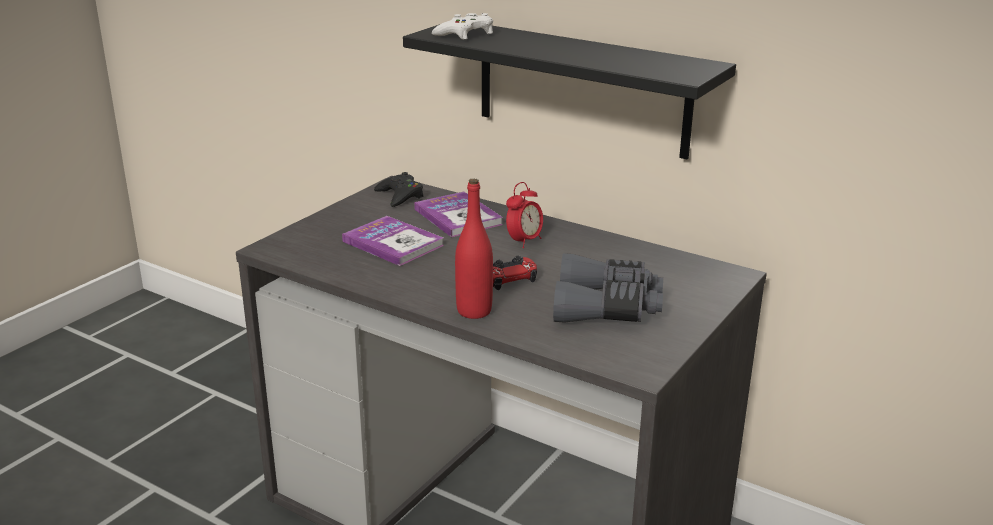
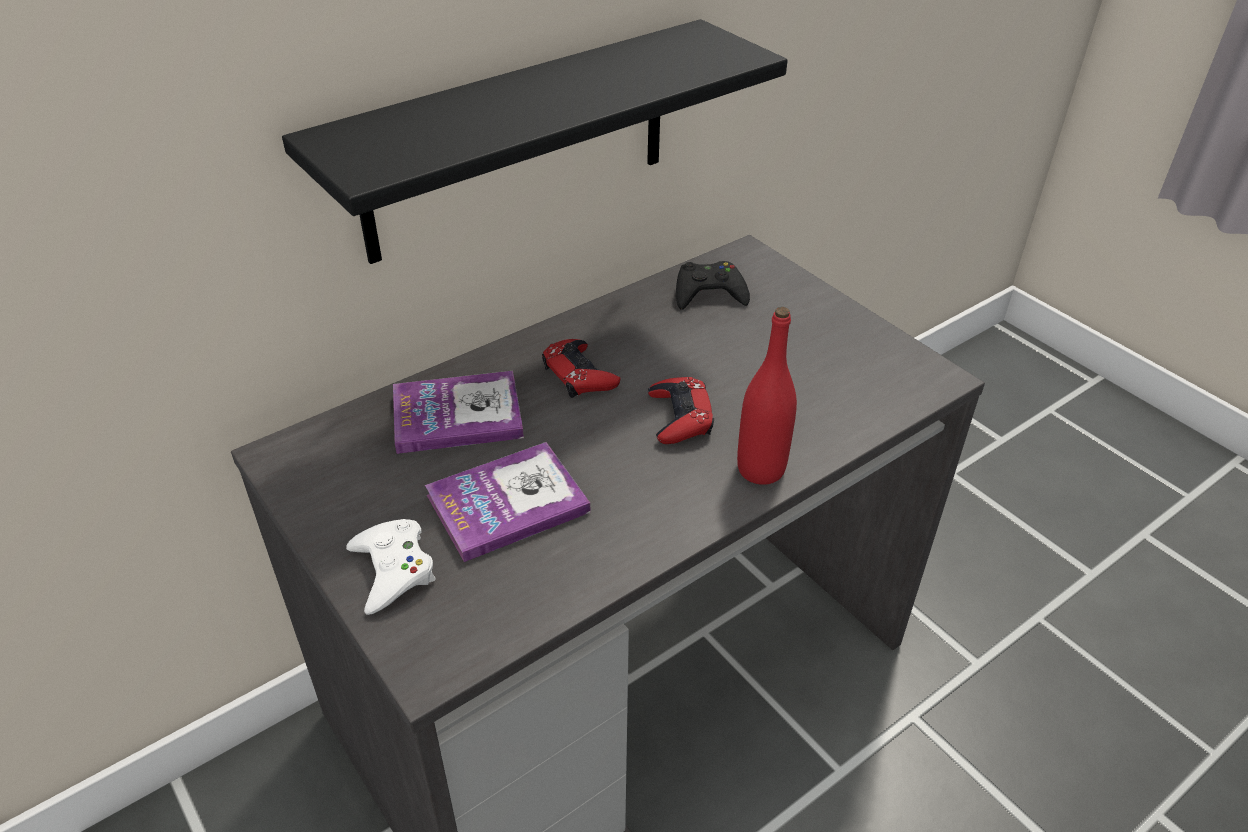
camera: 70 degrees left, 15 degrees up
(400, 196) = (330, 458): black game controller -> black game controller (709, 293)
(465, 34) = (401, 143): white game controller -> white game controller (393, 570)
(524, 241) = (579, 375): alarm clock -> red game controller
(607, 307) = (791, 360): grey binoculars -> none

